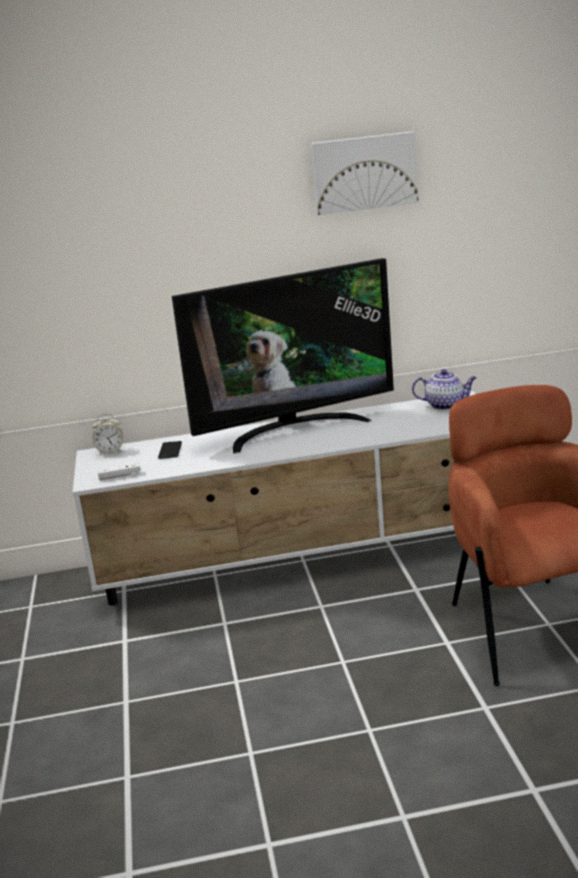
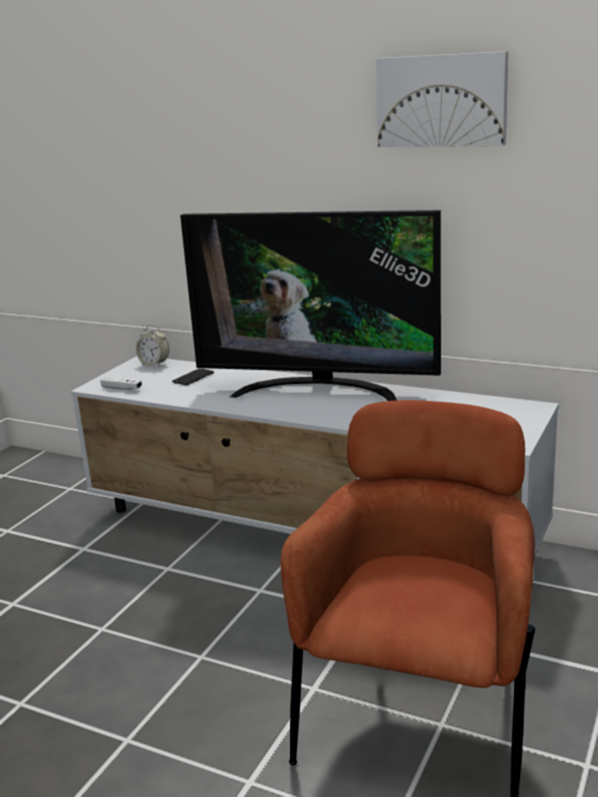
camera: 35 degrees right, 0 degrees up
(445, 405) = (499, 410): teapot -> none

